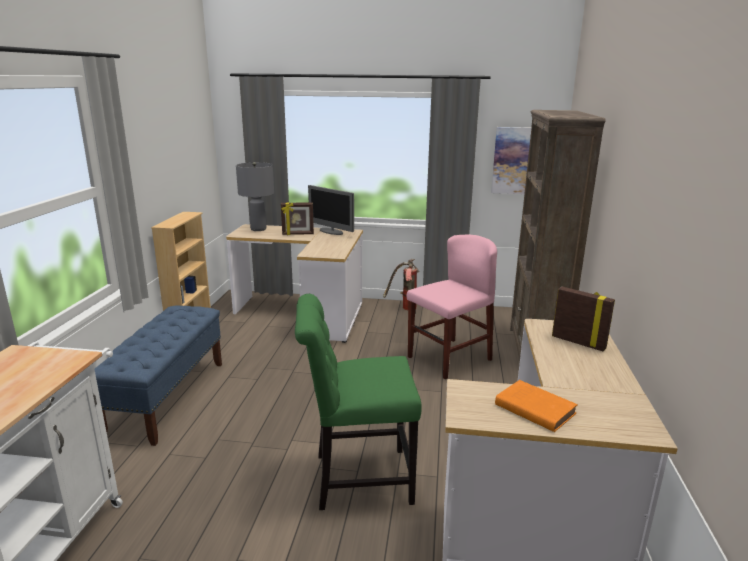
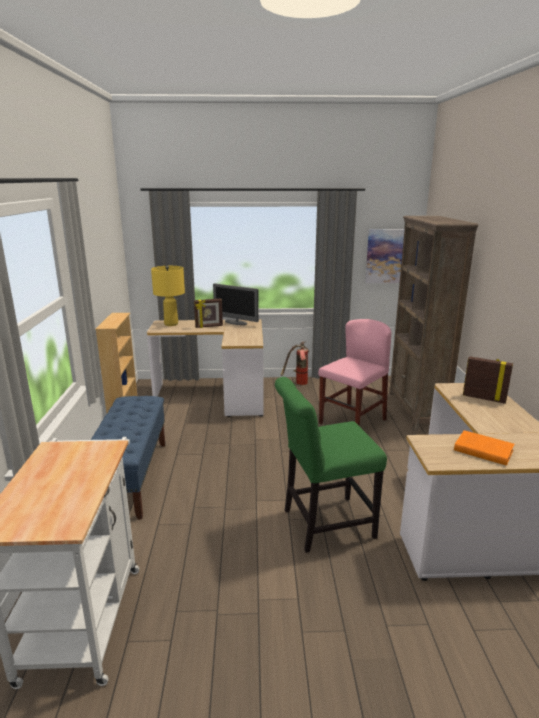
camera: 10 degrees left, 0 degrees up
(258, 229) = (171, 324): grey table lamp -> yellow table lamp

